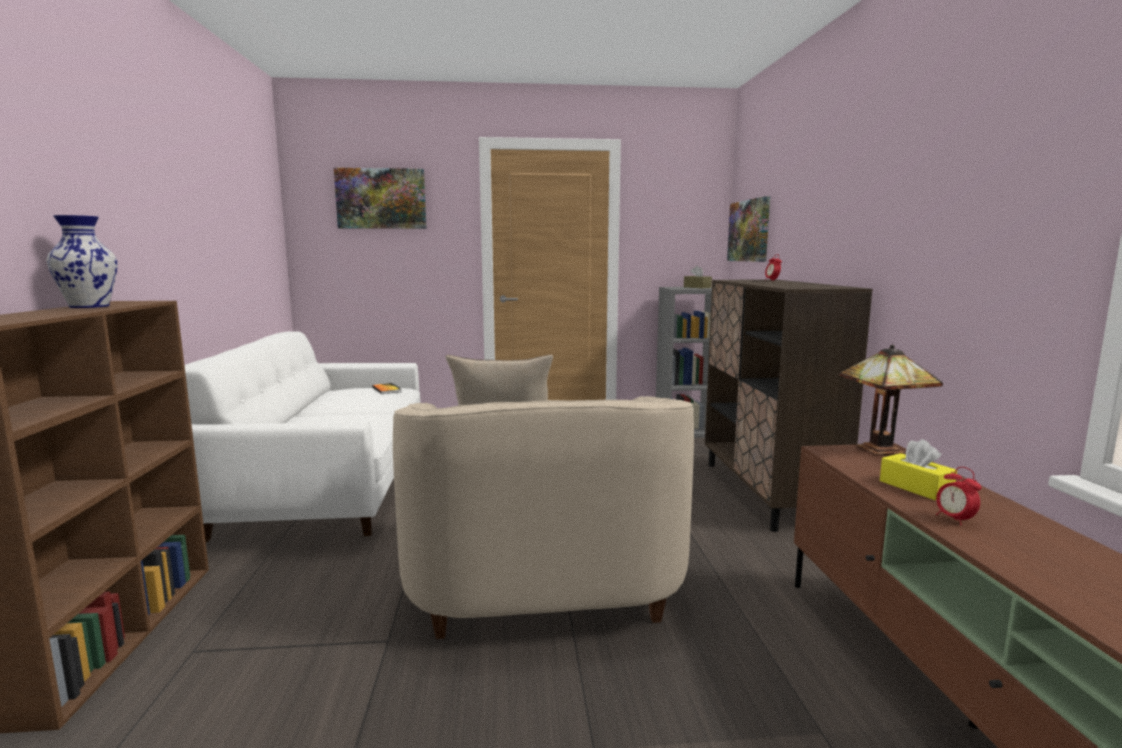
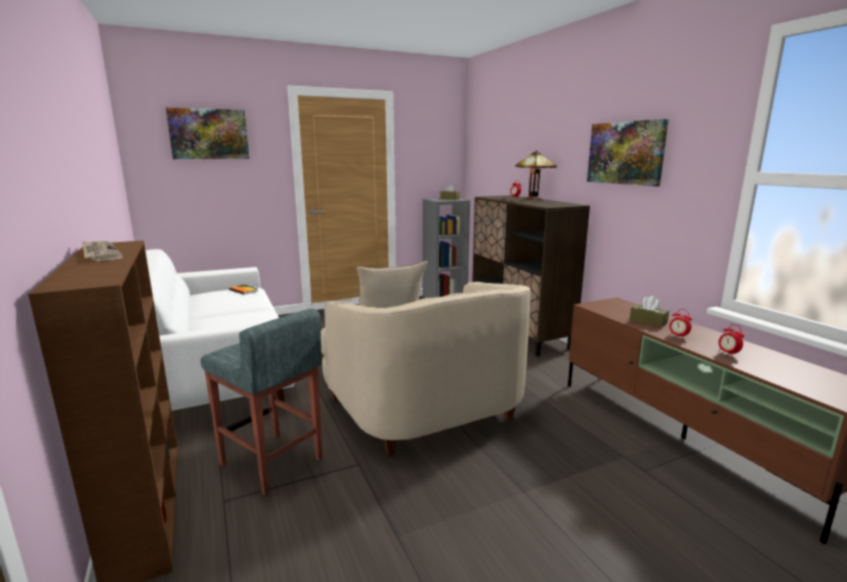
camera: 20 degrees left, 5 degrees up
(89, 306) = (100, 253): vase -> newspaper
(288, 613) = (272, 462): none -> grey stool
(749, 231) = (485, 160): picture -> picture (625, 153)
(881, 449) = (614, 301): table lamp -> table lamp (533, 199)
(915, 487) = (648, 322): yellow tissue box -> brown tissue box
(1041, 566) = (728, 353): none -> alarm clock

